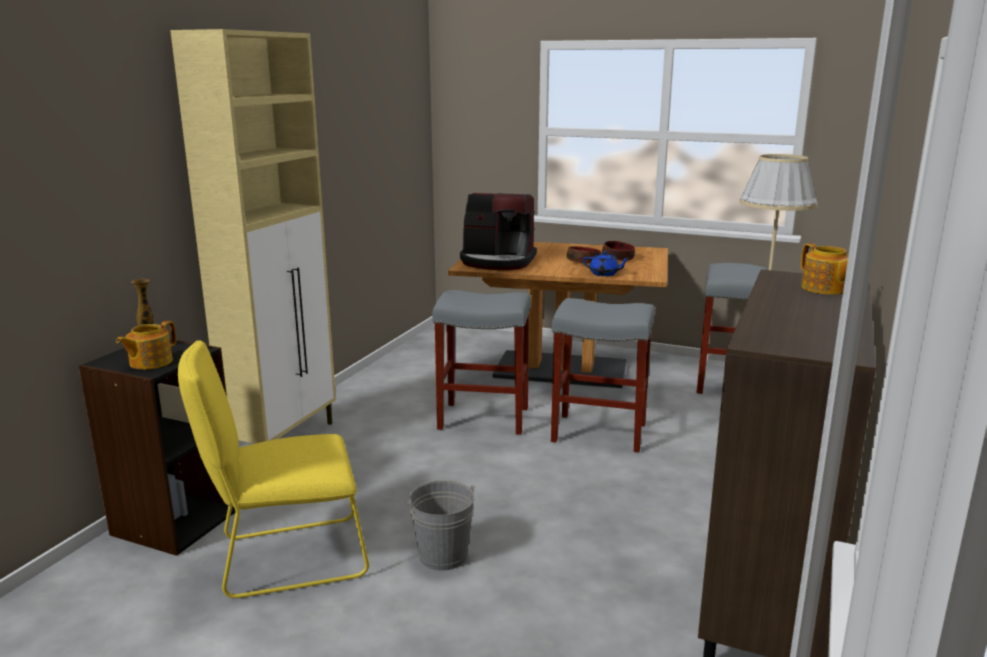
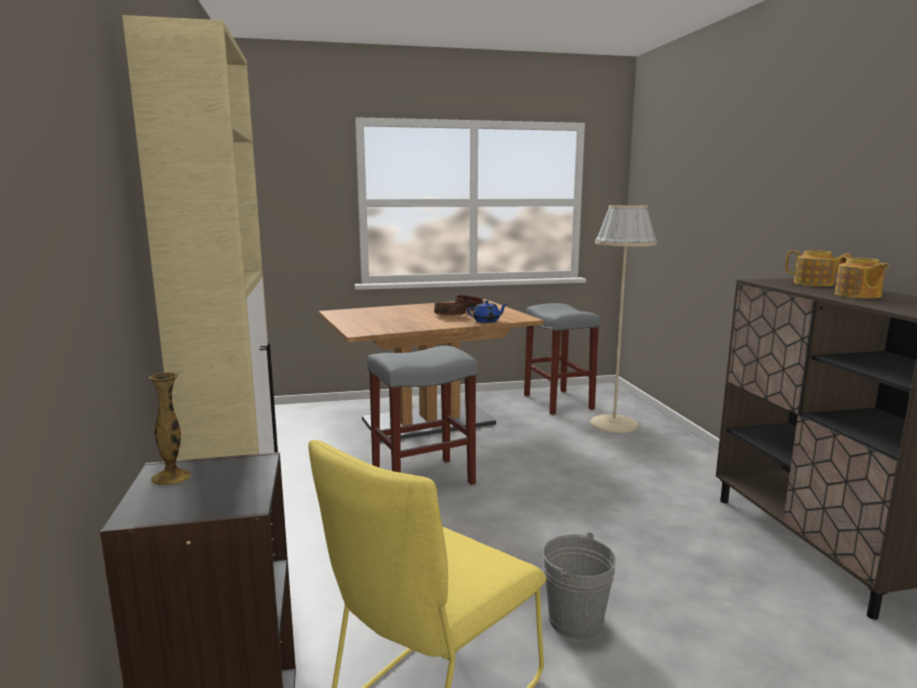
camera: 35 degrees left, 5 degrees down
(150, 362) = (218, 494): teapot -> teapot (857, 295)
(498, 261) = (377, 324): coffee machine -> none
(597, 433) = (530, 464): grey stool -> none

